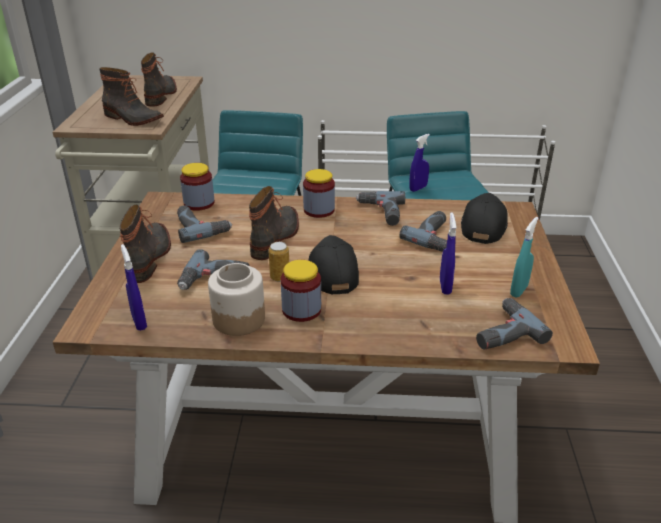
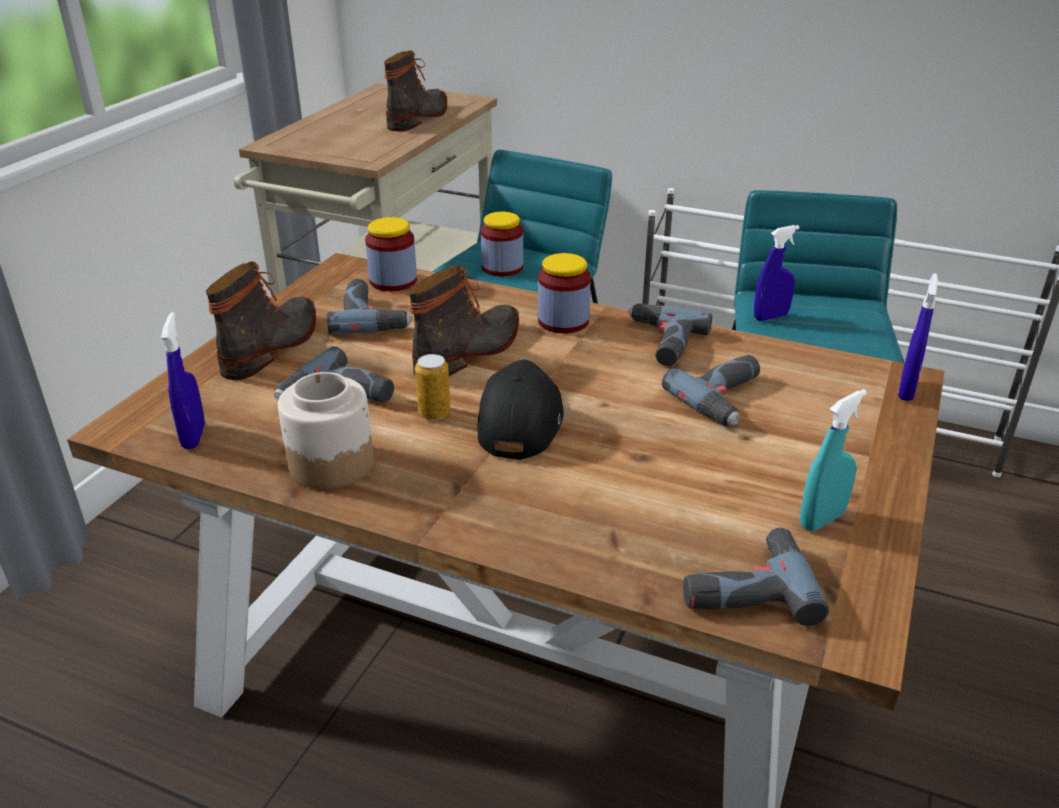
camera: 20 degrees right, 0 degrees up
(132, 119) = (354, 145): boot -> none
(301, 310) = (433, 470): jar -> jar (502, 267)
(445, 287) = (691, 484): blue spray bottle -> blue spray bottle (906, 390)
(482, 226) = (824, 395): black cap -> none

